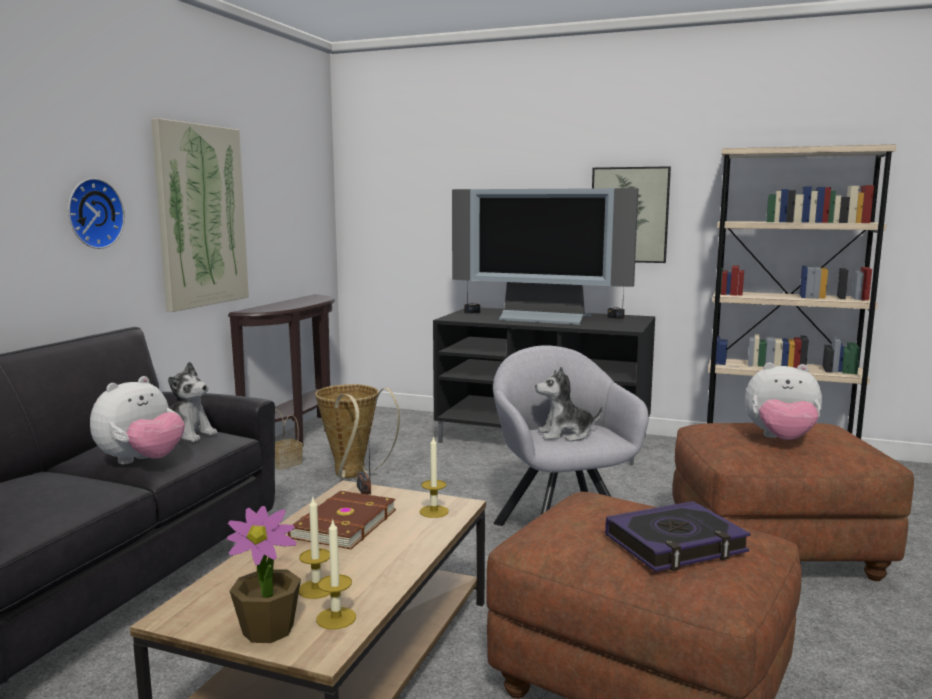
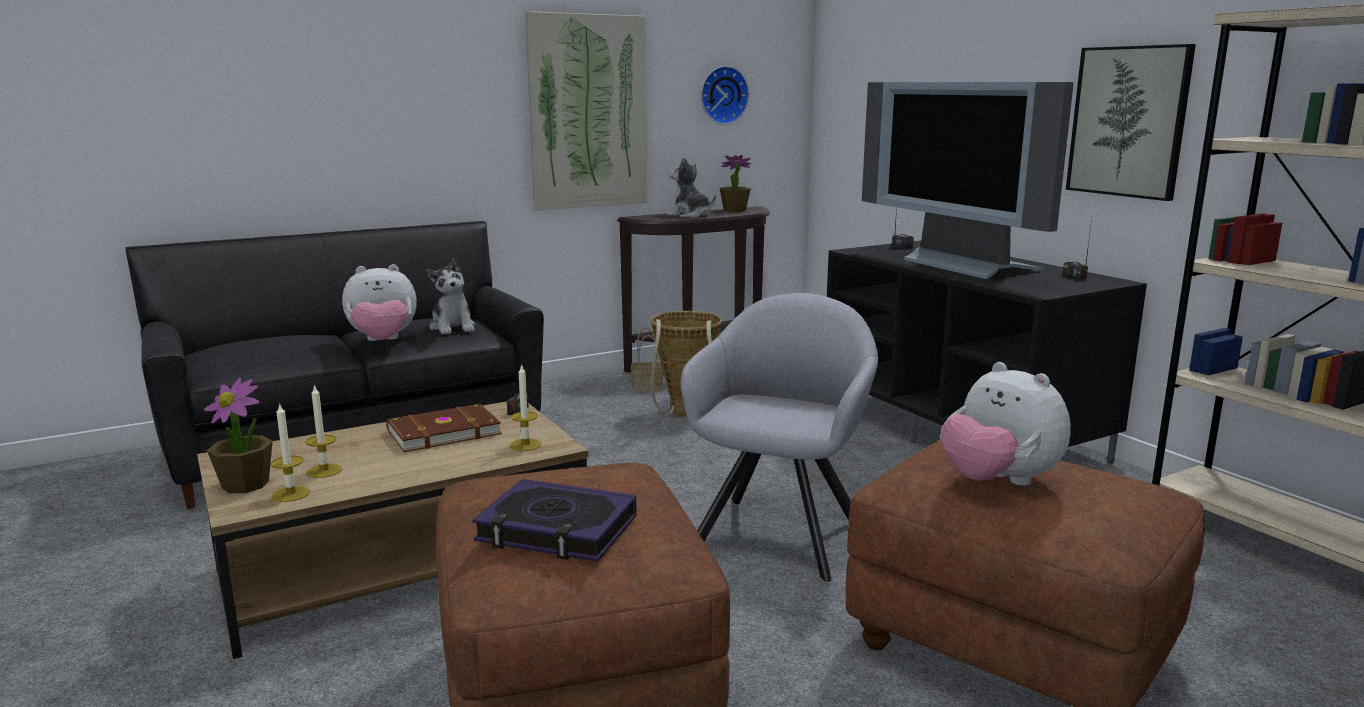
camera: 40 degrees right, 5 degrees up
(92, 213) = (448, 109): wall clock -> wall clock (722, 95)
(307, 298) = (734, 210): none -> potted plant
(565, 435) = (777, 409): plush toy -> plush toy (690, 215)

